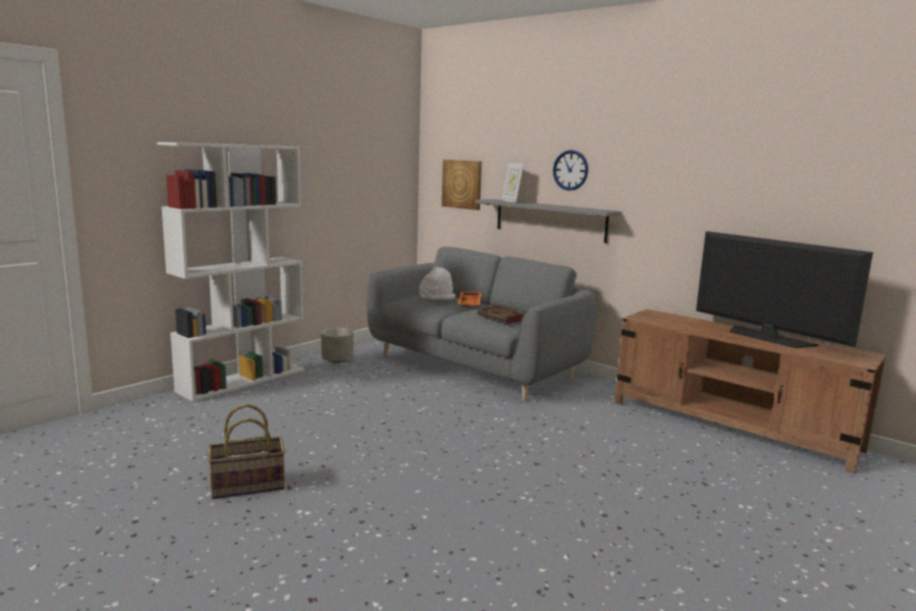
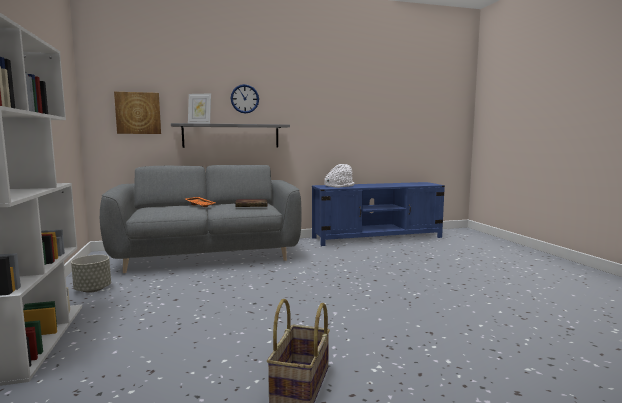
camera: 55 degrees left, 5 degrees down
(437, 297) = (168, 206): white hat -> white hat (339, 186)
(732, 426) = (377, 237): brown tv stand -> blue tv stand
(768, 337) = (387, 184): television -> none

